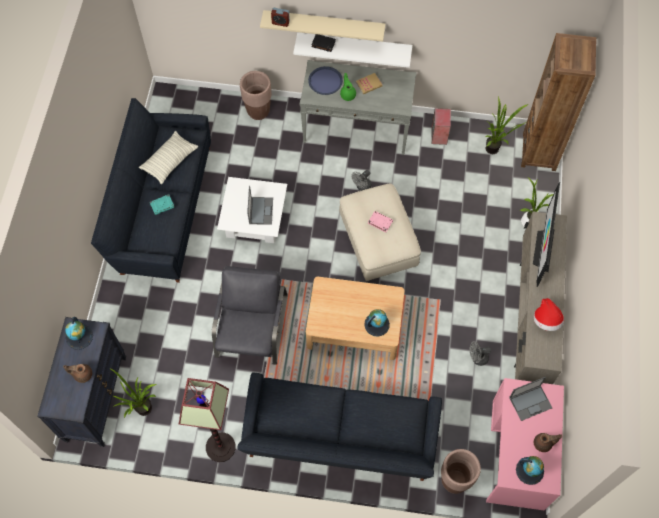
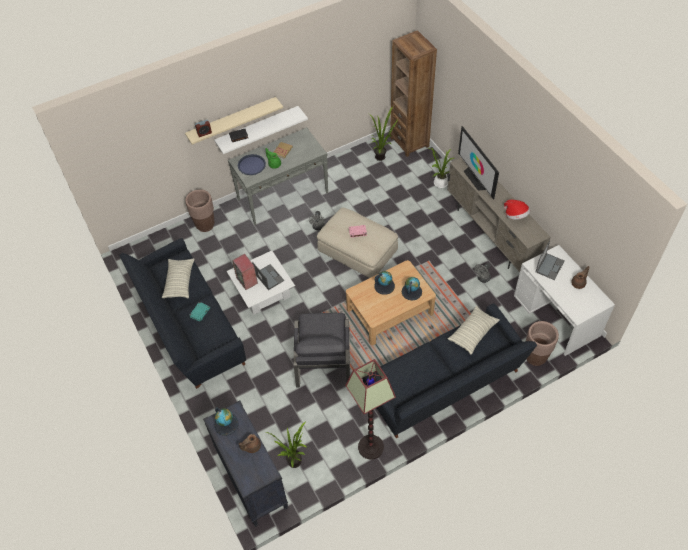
camera: 35 degrees left, 10 degrees down
(251, 328) = (323, 358): grey armchair -> grey armchair turned 150 degrees counterclockwise
(392, 413) = (473, 333): none -> pillow
(439, 136) = (340, 169): speaker -> speaker (247, 280)
(518, 454) = (556, 315): pink desk -> white desk
(529, 470) = (585, 303): globe -> globe (384, 286)

